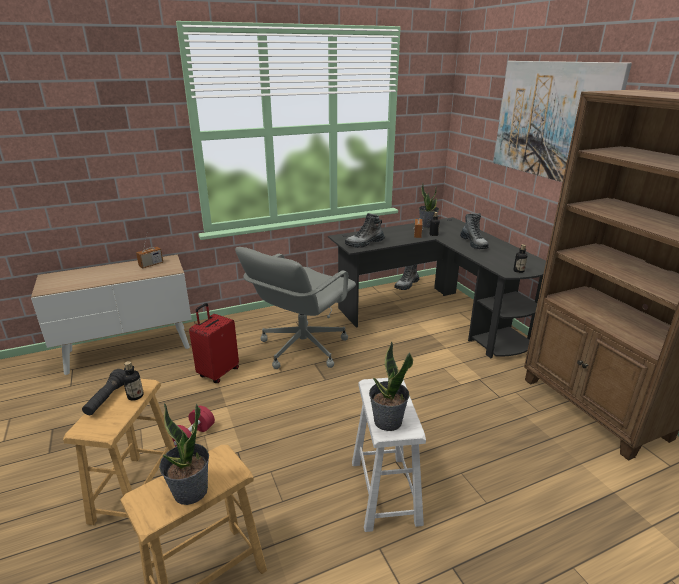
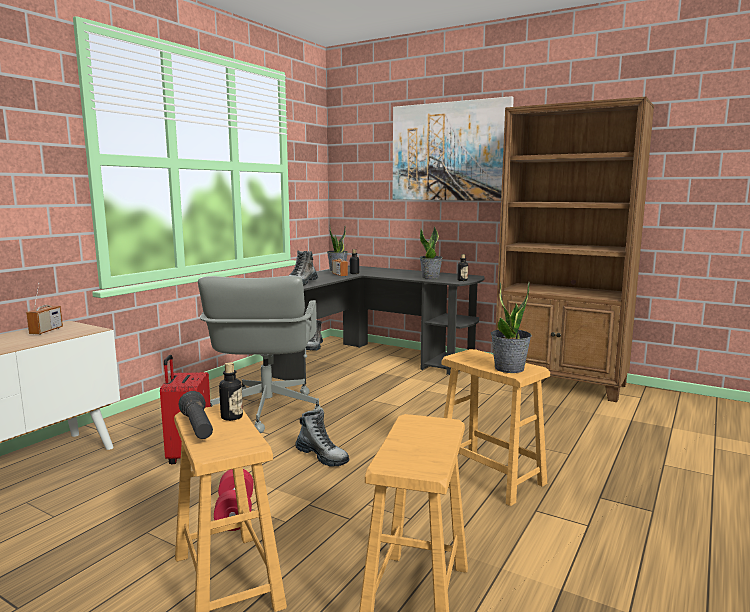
camera: 35 degrees left, 15 degrees down
(190, 491) = (431, 445): potted plant -> potted plant (430, 278)
(385, 492) = (490, 476): white stool -> brown stool
(474, 243) = (398, 273): boot -> boot (322, 457)

